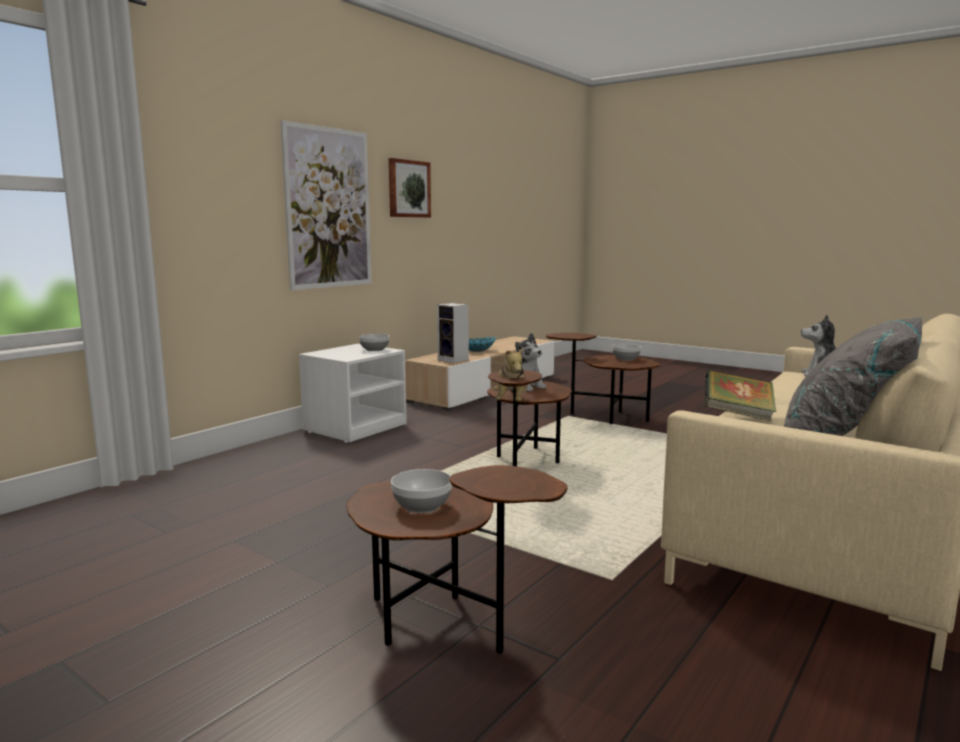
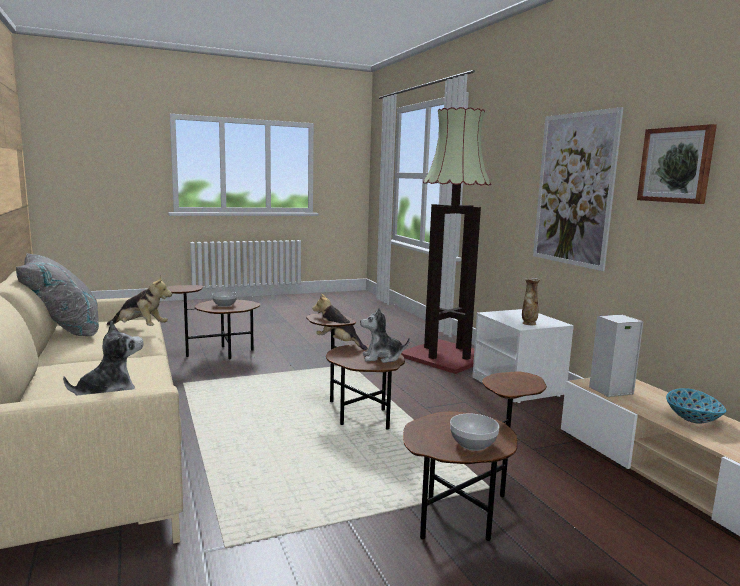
camera: 120 degrees right, 0 degrees up
(271, 462) = (448, 356): none -> floor lamp
(374, 349) = (528, 323): bowl -> vase
(737, 415) = (140, 328): book -> plush toy

